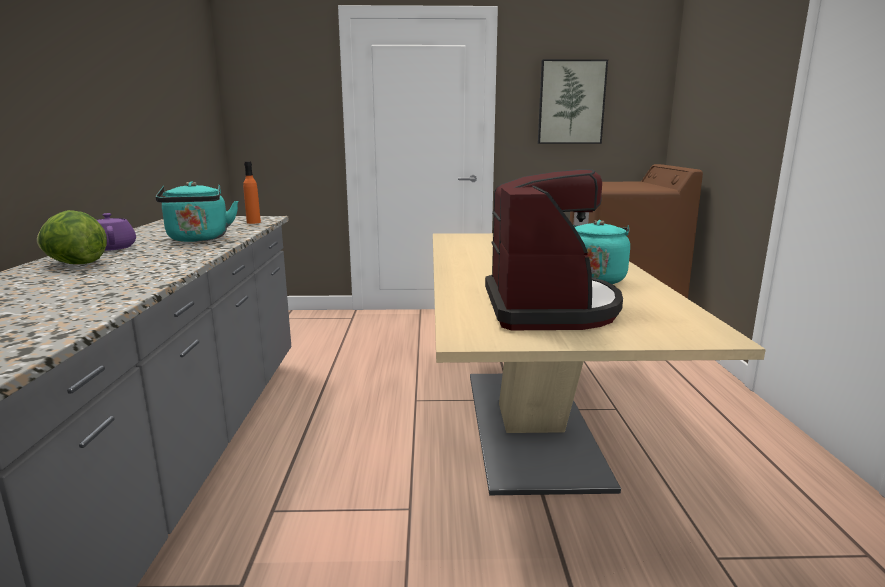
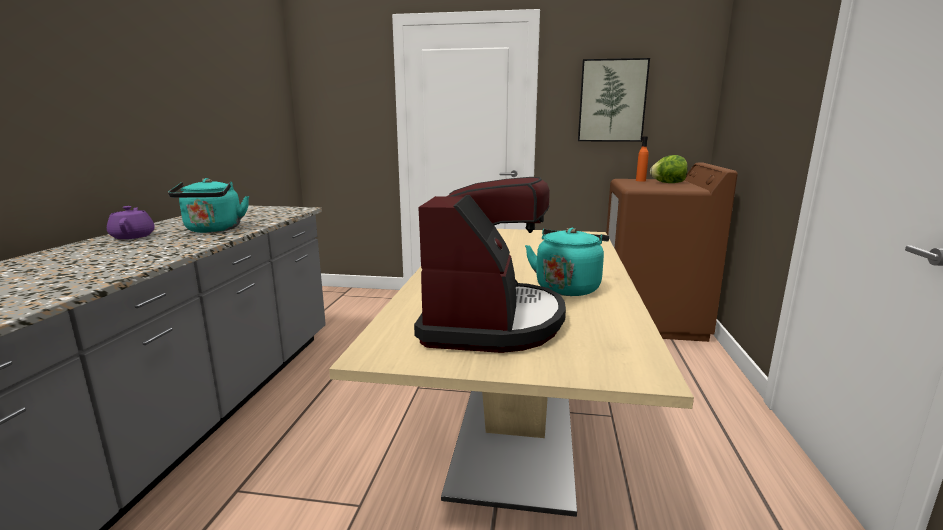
camera: 10 degrees right, 0 degrees up
(75, 264) = (81, 252): lettuce -> lettuce (668, 183)
(253, 222) = (282, 213): orange bottle -> orange bottle (640, 180)

